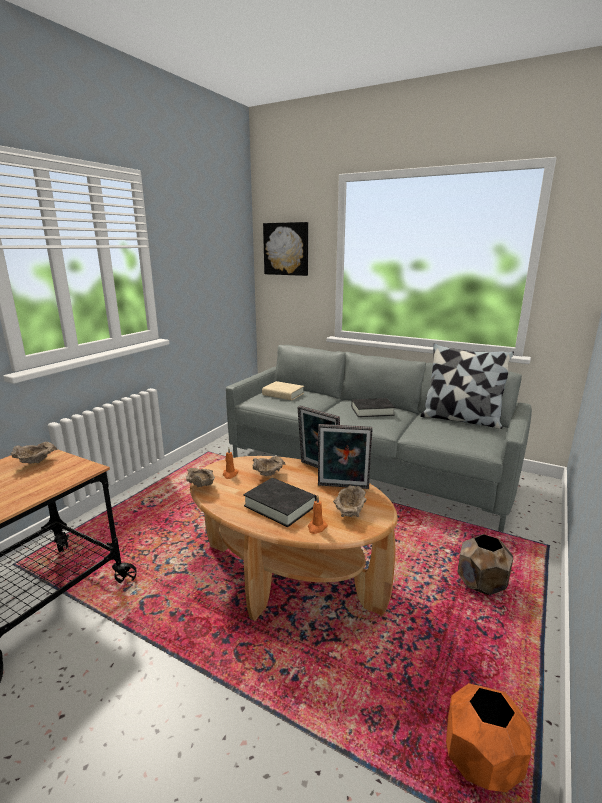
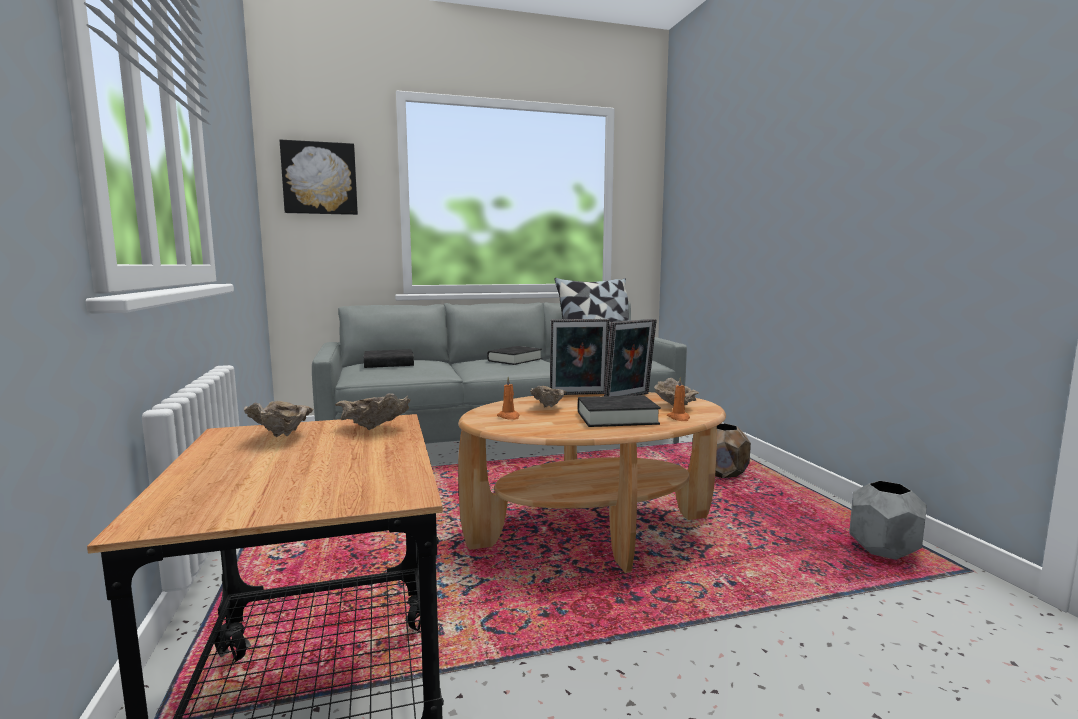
camera: 45 degrees left, 10 degrees down
(201, 487) = (506, 430): beige bowl -> beige bowl (375, 428)
(283, 394) = (389, 364): beige book -> black book
(481, 760) = (882, 550): orange planter -> grey planter

